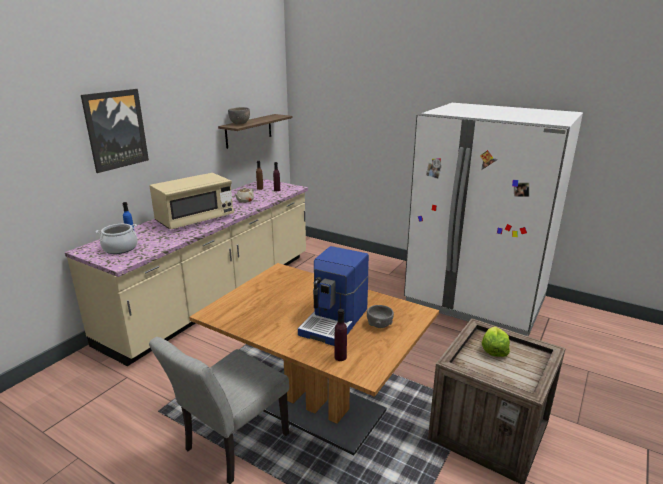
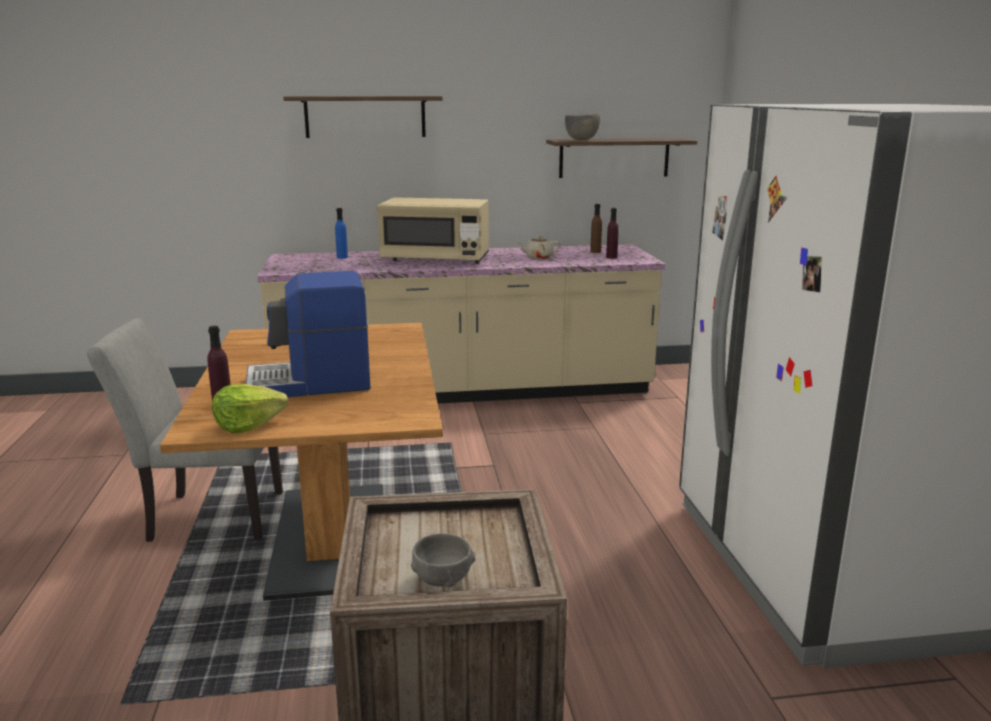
camera: 50 degrees right, 5 degrees down
(115, 129) = (365, 116): picture -> shelf
(120, 248) = (310, 262): cooking pot -> none
(379, 325) = (336, 406): grey bowl -> grey bowl (442, 579)
(494, 350) = (468, 537): lettuce -> lettuce (248, 425)

